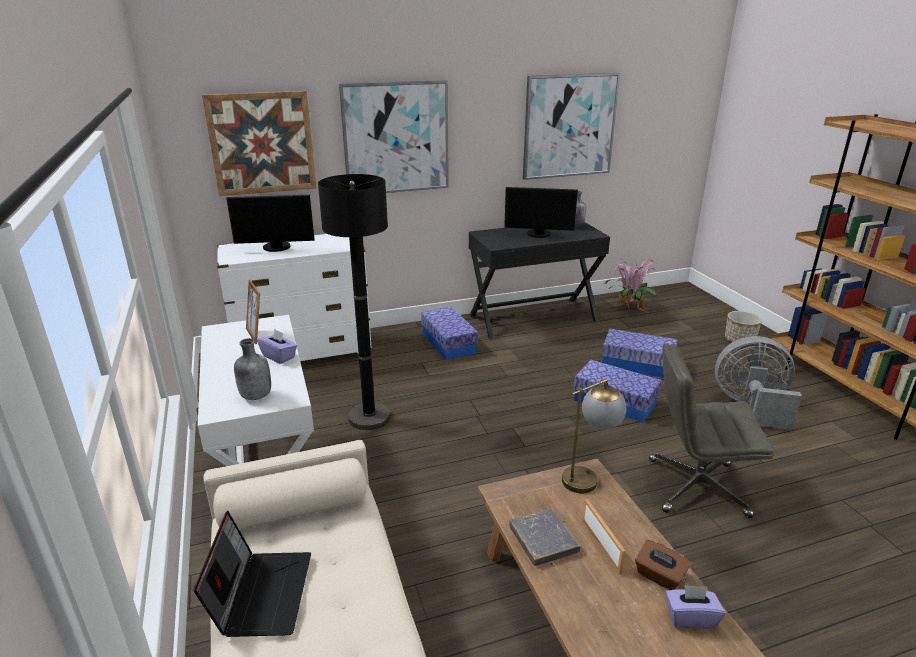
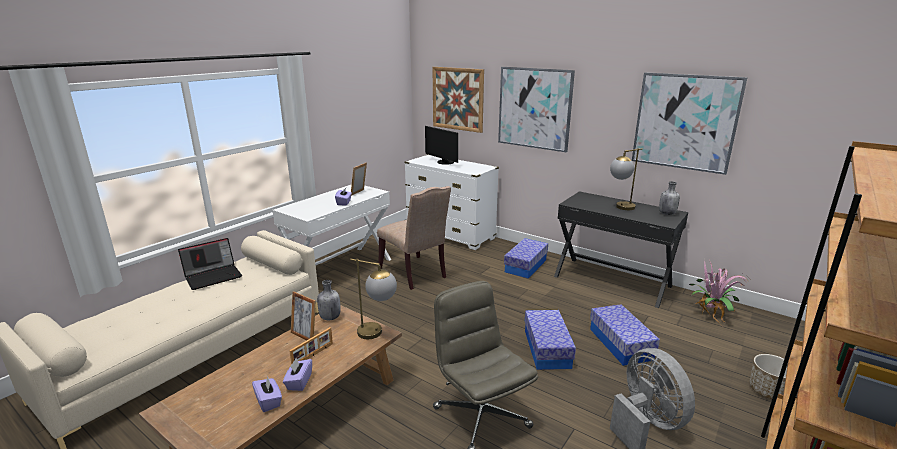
camera: 55 degrees right, 5 degrees down
(255, 396) = (304, 210): grey bottle -> grey bottle (330, 317)
(369, 417) = (415, 274): black floor lamp -> beige chair
(539, 234) = (620, 208): monitor -> table lamp
(543, 540) = (305, 335): grey book -> picture frame
(659, 576) = (299, 382): brown tissue box -> purple tissue box

